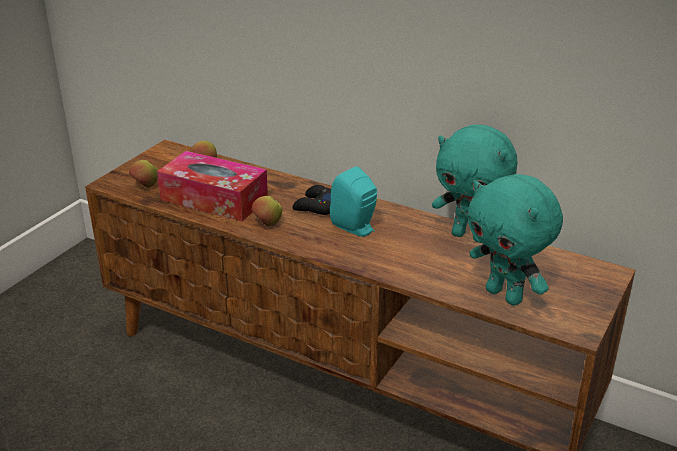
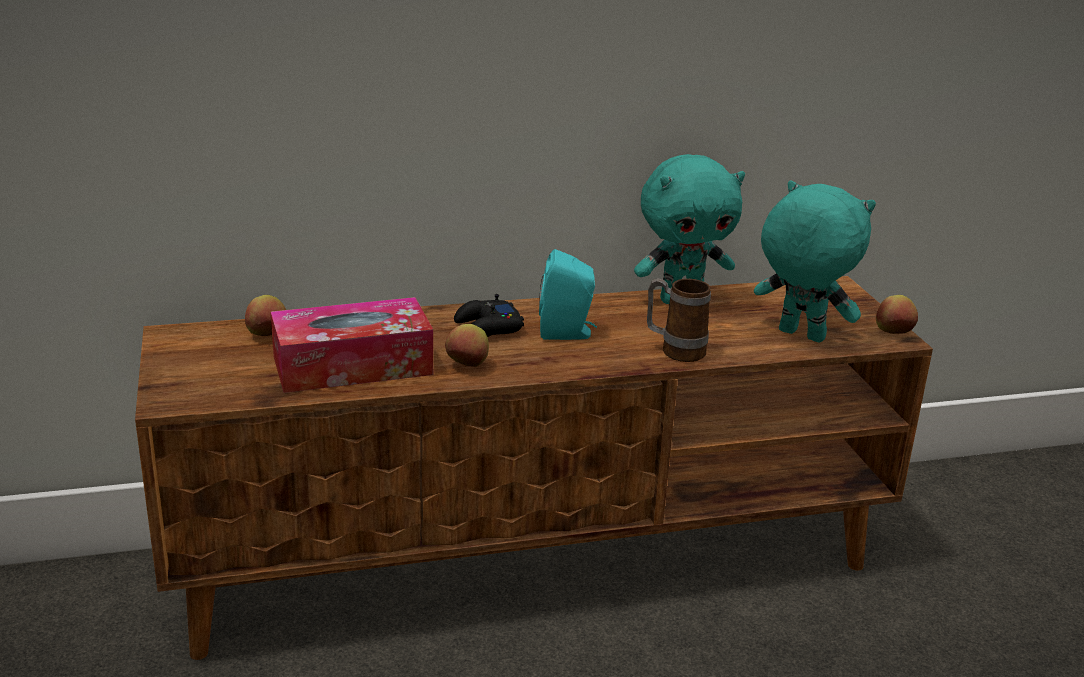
camera: 45 degrees left, 5 degrees down
(145, 186) = (230, 386): apple -> apple (893, 334)
(400, 267) = (674, 351): none -> mug
(505, 295) = (799, 336): turquoise plush toy -> turquoise plush toy turned 150 degrees counterclockwise

